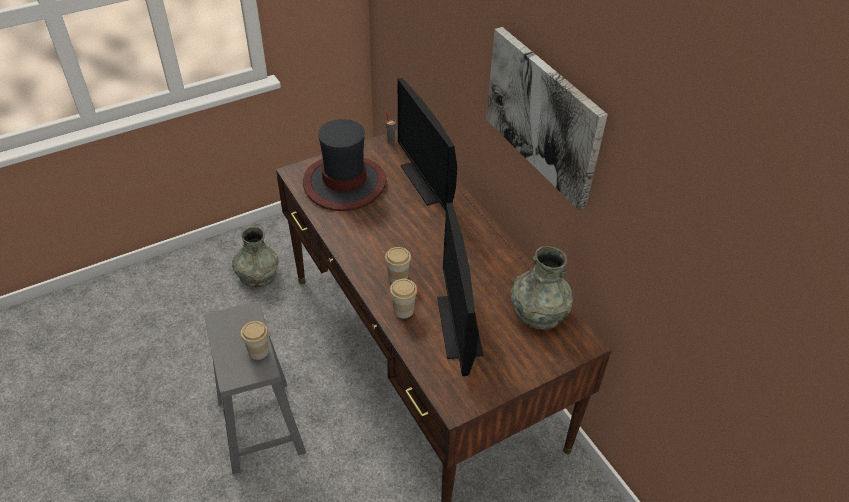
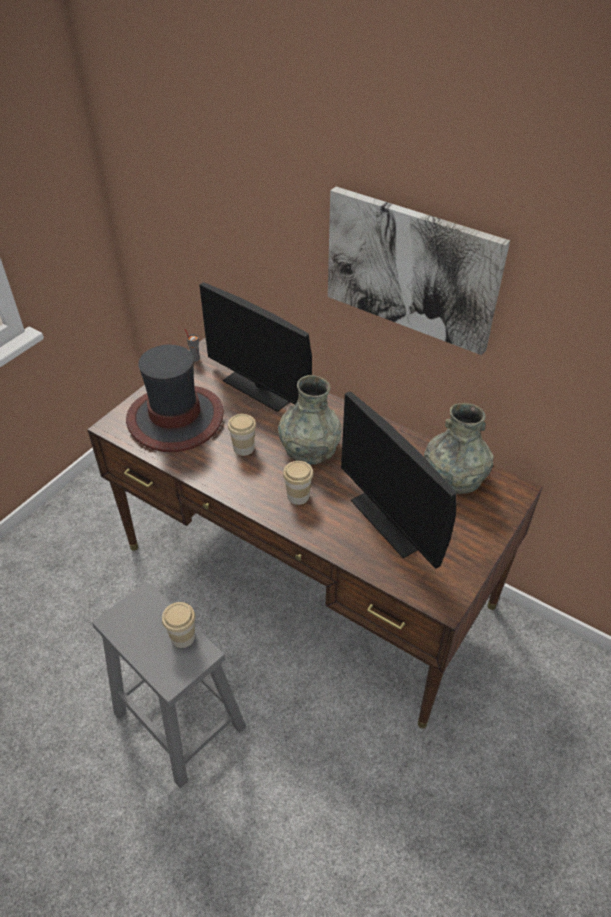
camera: 25 degrees left, 0 degrees up
(257, 274) = (79, 559): grey vase -> grey vase (309, 447)
(403, 310) = (326, 527): cup -> cup (243, 448)

